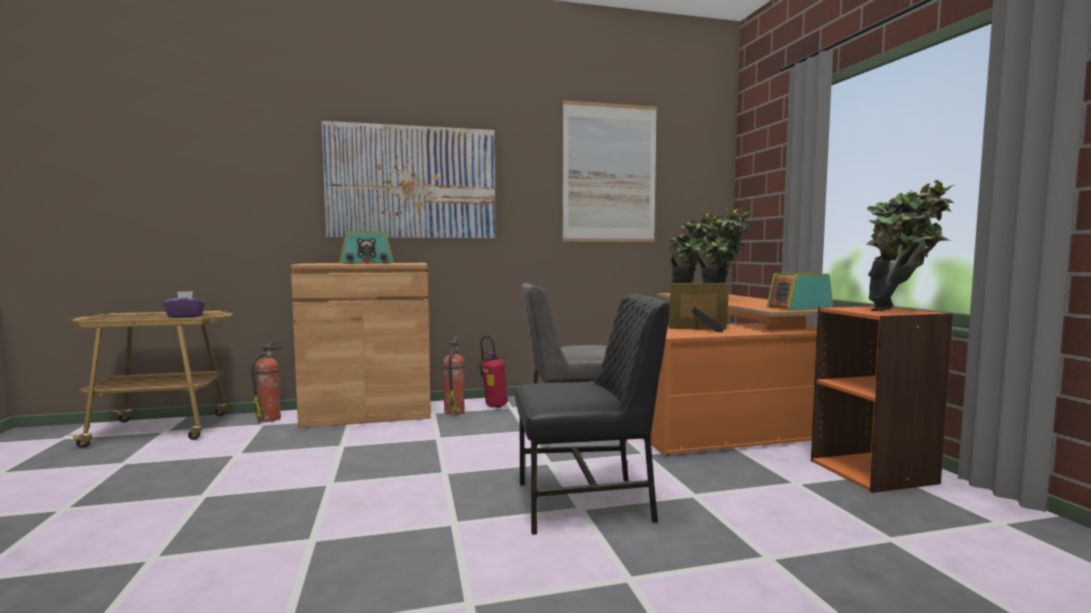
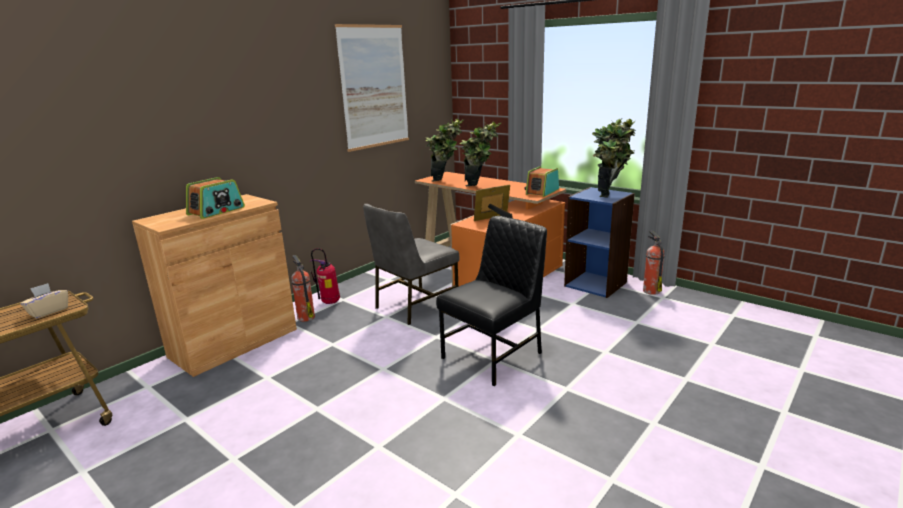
camera: 35 degrees left, 15 degrees up
(185, 316) = (48, 311): purple tissue box -> beige tissue box
(270, 418) = (143, 378): fire extinguisher -> fire extinguisher (650, 290)
(412, 182) = (220, 118): picture -> none
(873, 472) = (596, 284): orange bookcase -> blue bookcase

